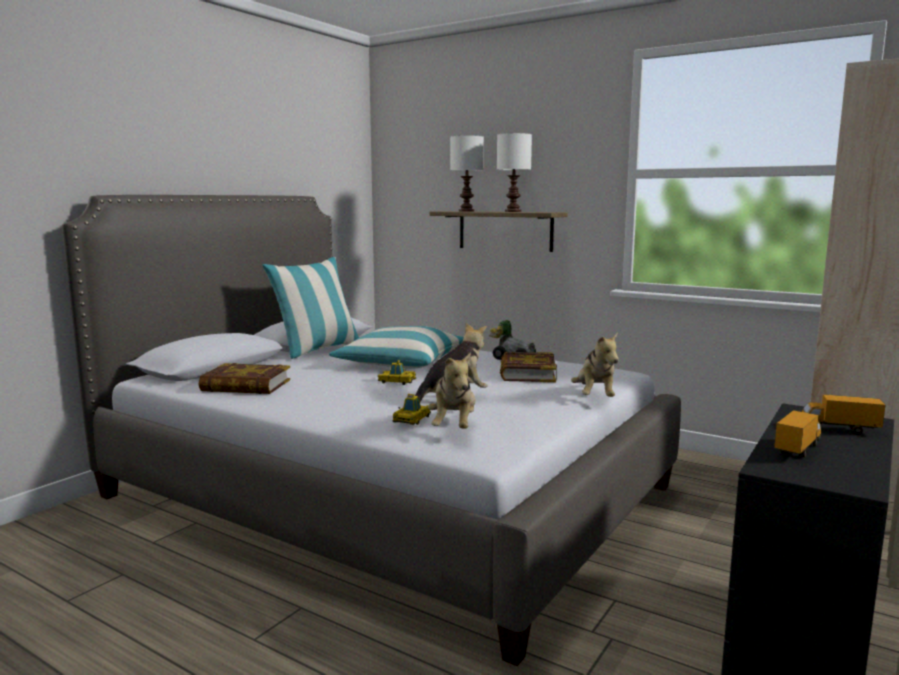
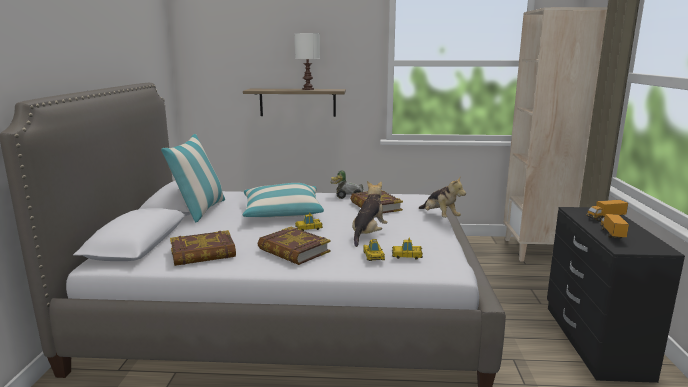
camera: 30 degrees left, 5 degrees up
(336, 399) = (293, 251): none -> book
(454, 426) = (407, 255): plush toy -> toy car
(466, 211) = (270, 89): white table lamp -> none

